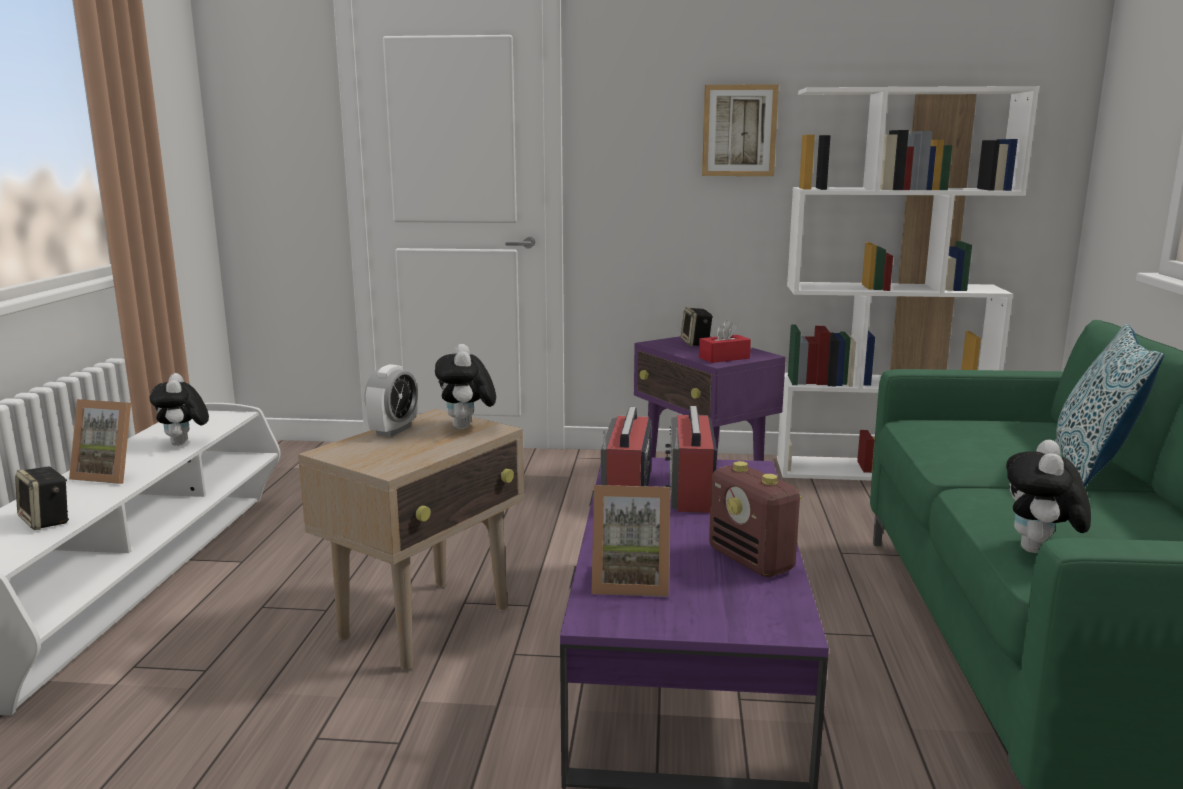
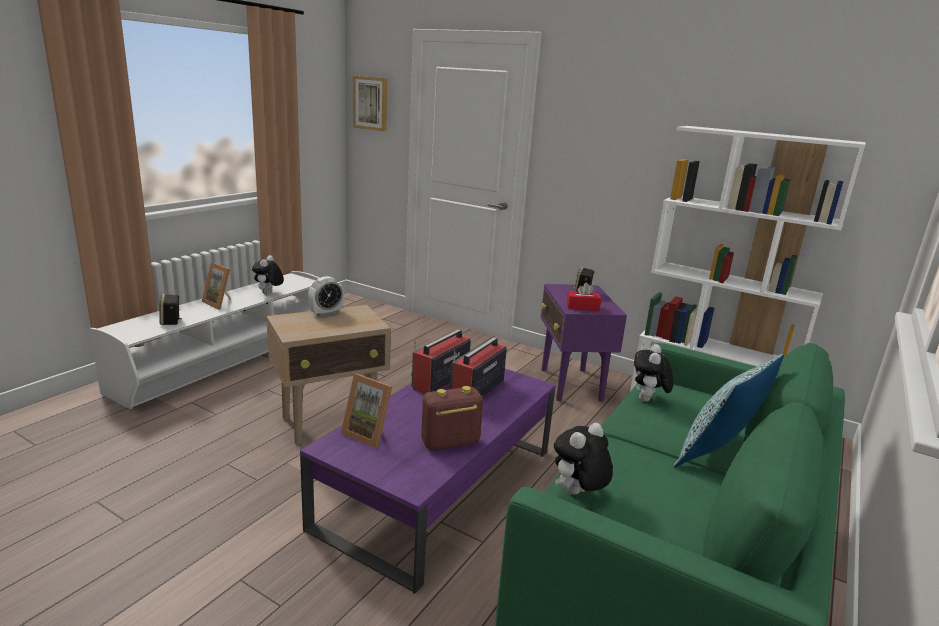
camera: 25 degrees right, 5 degrees up
(466, 427) = (363, 320): plush toy -> plush toy (647, 400)
(739, 131) = (644, 149): picture -> picture (370, 103)
(752, 561) = (449, 443): radio -> radio turned 75 degrees clockwise

